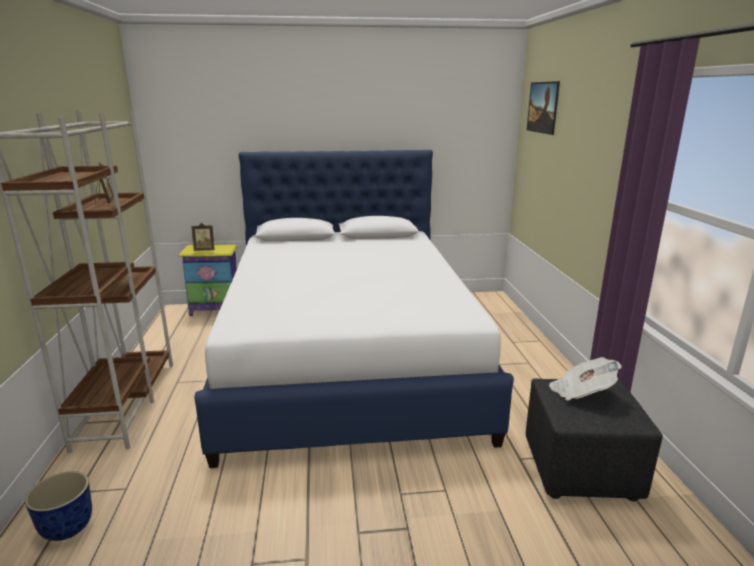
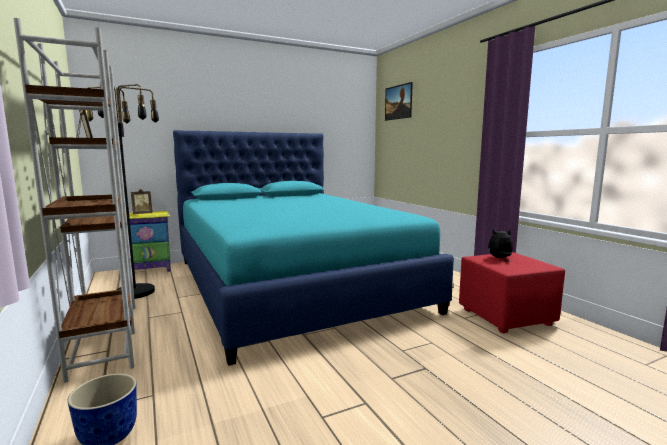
camera: 20 degrees left, 10 degrees down
(185, 343) = (136, 292): none -> floor lamp
(347, 356) = (291, 283): white bed -> turquoise bed
(581, 392) = (499, 258): newspaper -> plush toy
(581, 471) = (507, 317): black ottoman -> red ottoman

